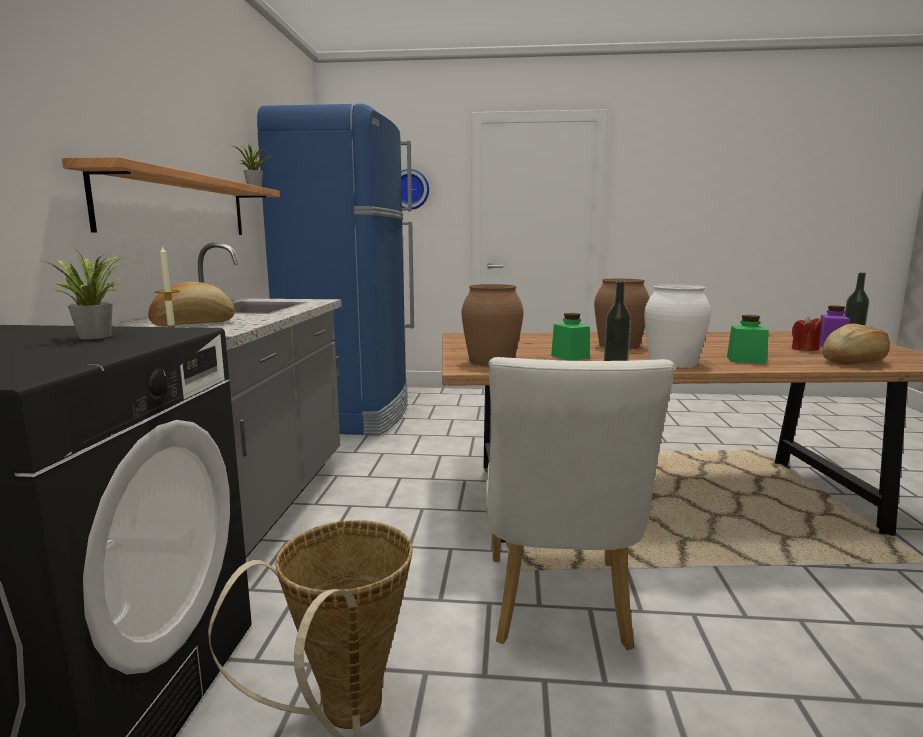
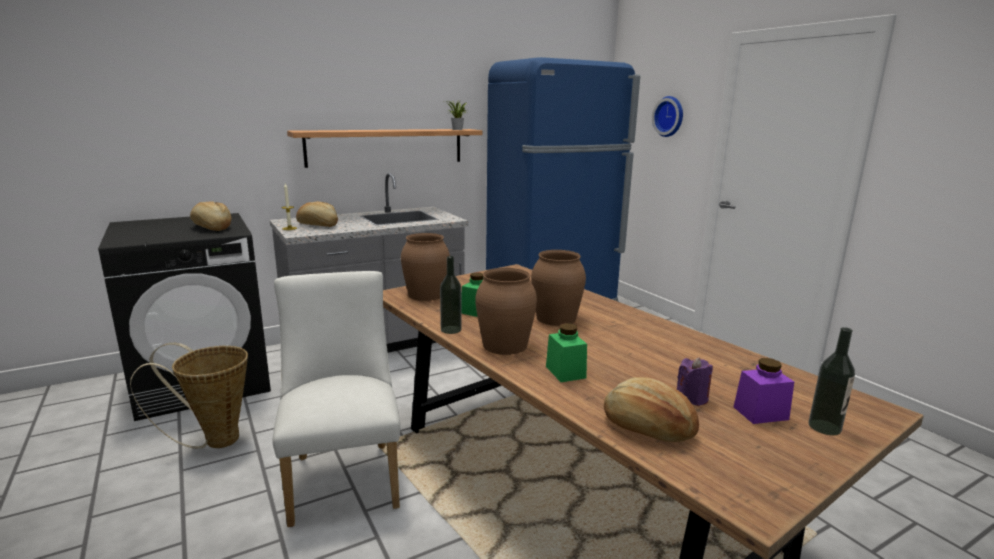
camera: 55 degrees right, 5 degrees up
(96, 336) = (211, 228): potted plant -> bread
(558, 609) = (344, 475): white chair -> white chair turned 105 degrees clockwise
(673, 362) = (505, 345): white vase -> brown vase
(804, 349) = (692, 398): red candle -> purple candle

